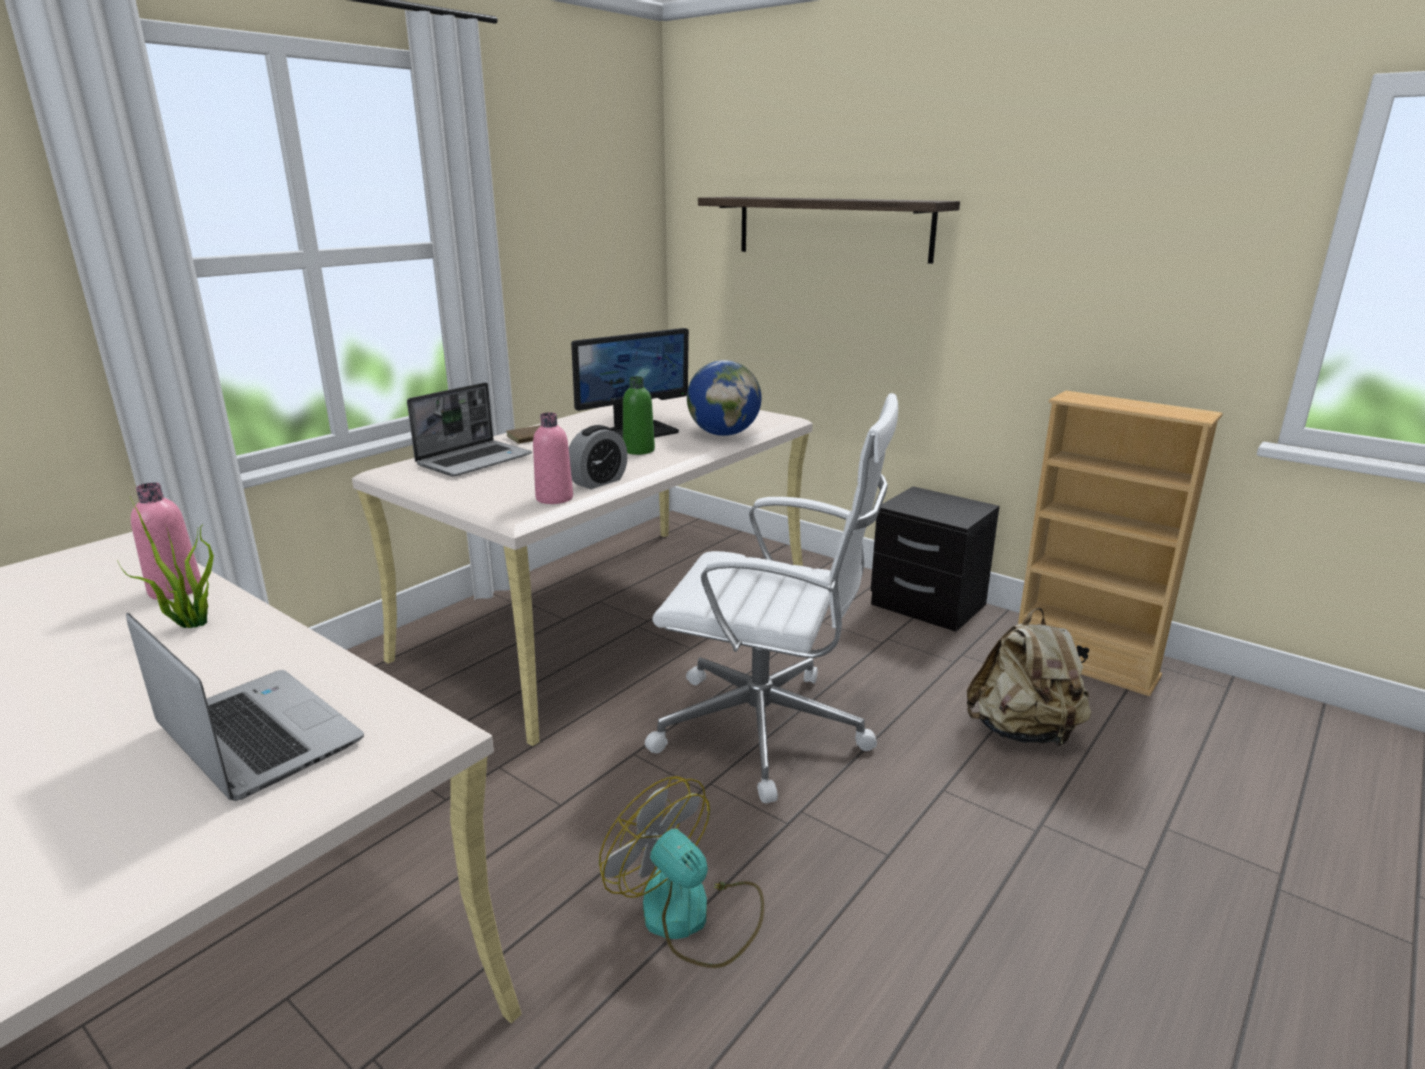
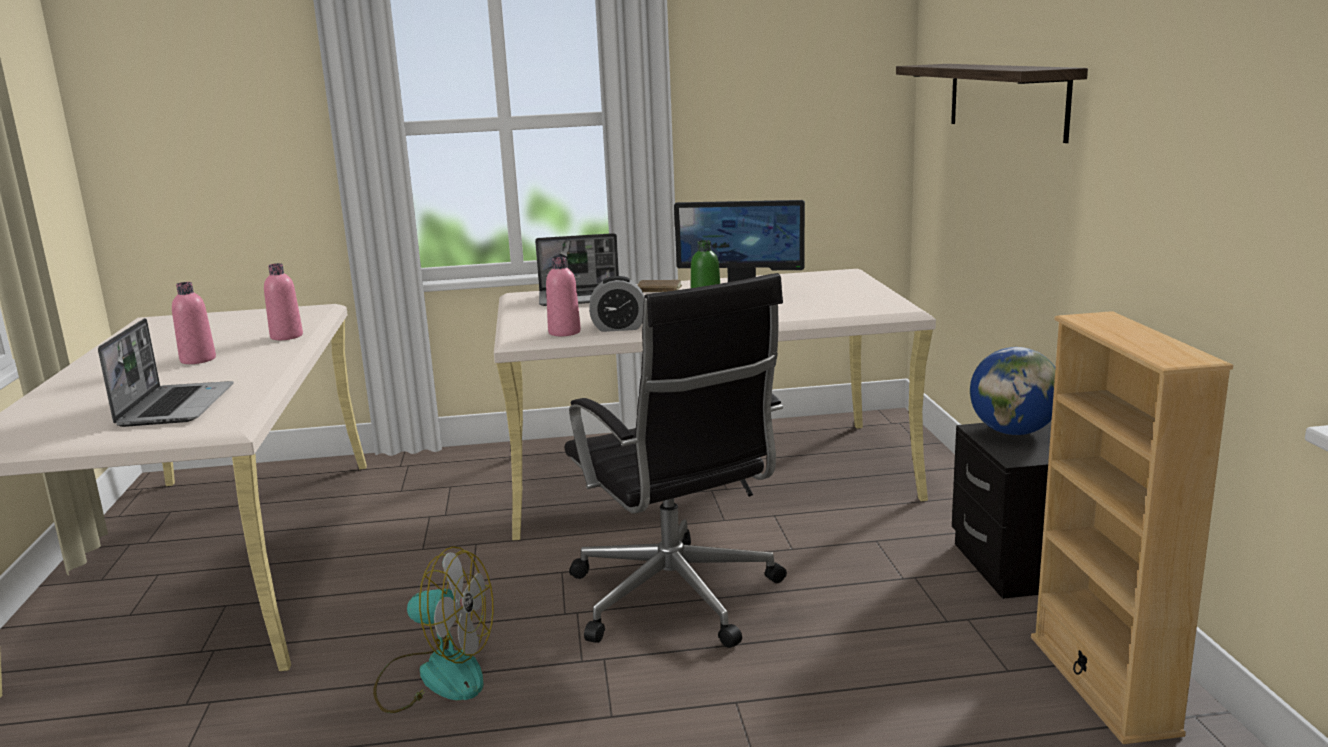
camera: 45 degrees right, 5 degrees down
(97, 663) = (198, 360): none -> pink bottle
(190, 624) = (257, 353): potted plant -> none
(690, 915) = (435, 676): fan -> fan turned 105 degrees clockwise
(723, 434) = (808, 312): globe -> globe (1012, 432)
(768, 731) = (676, 599): white office chair -> black office chair
(1023, 732) = (899, 702): beige backpack -> none

